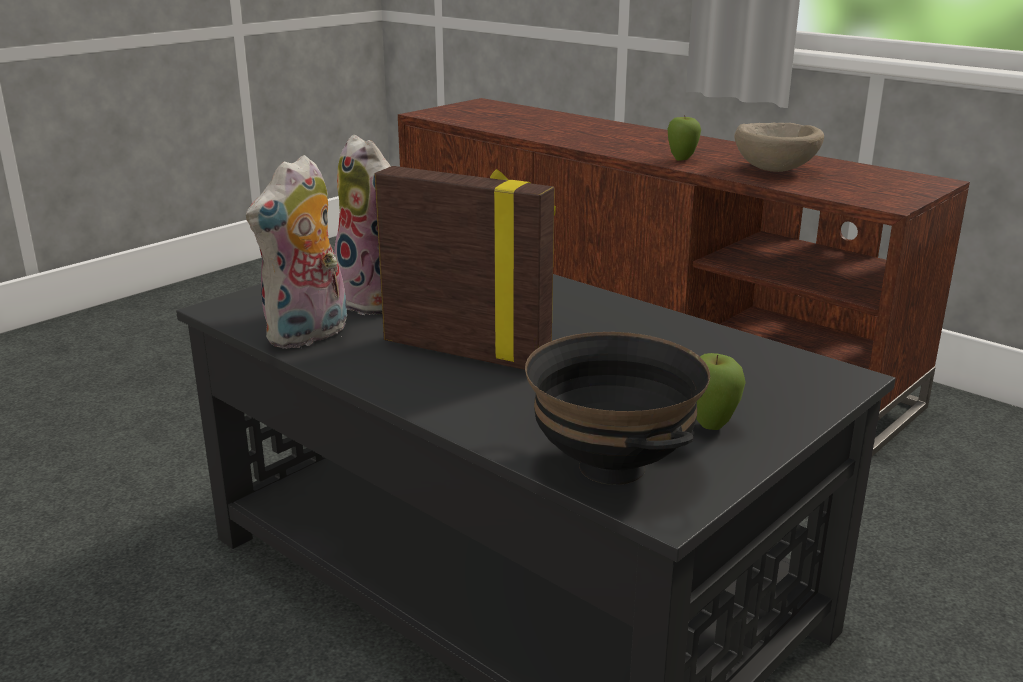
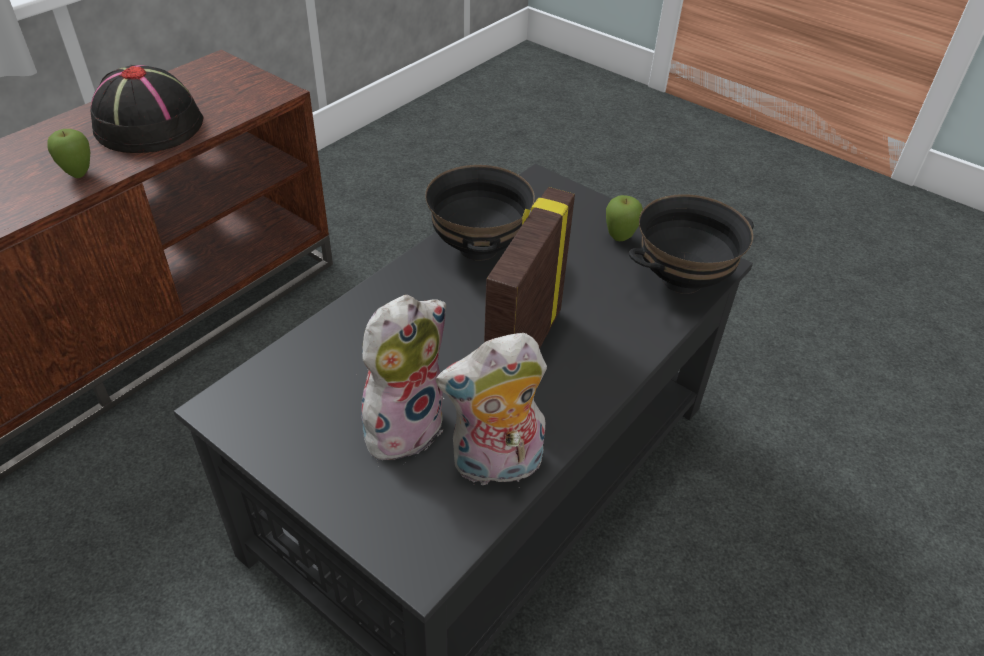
camera: 95 degrees left, 20 degrees up
(309, 335) = (496, 466): plush toy -> plush toy turned 135 degrees clockwise
(657, 335) = (479, 249): none -> black bowl
(776, 170) = (148, 126): beige bowl -> black hat

